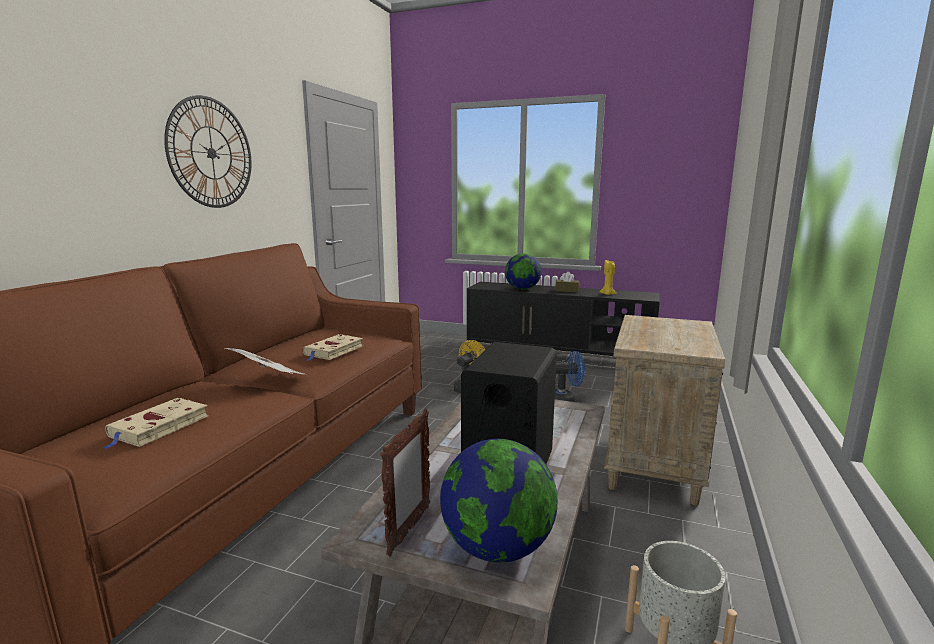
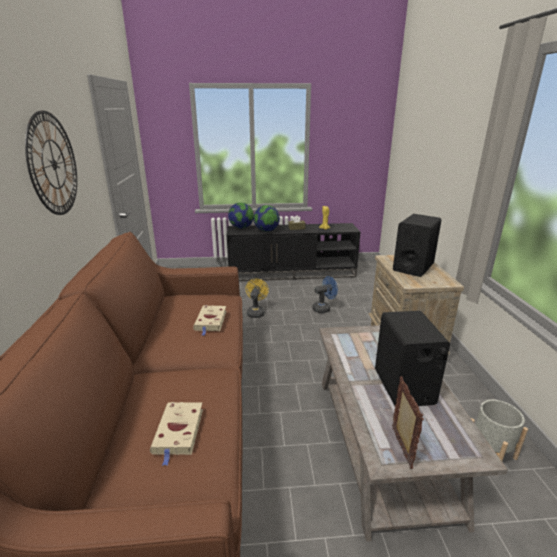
camera: 25 degrees left, 10 degrees up
(269, 380) = (197, 361): newspaper -> none
(497, 548) = (452, 442): globe -> globe (241, 227)
(666, 331) = (413, 267): none -> black speaker

